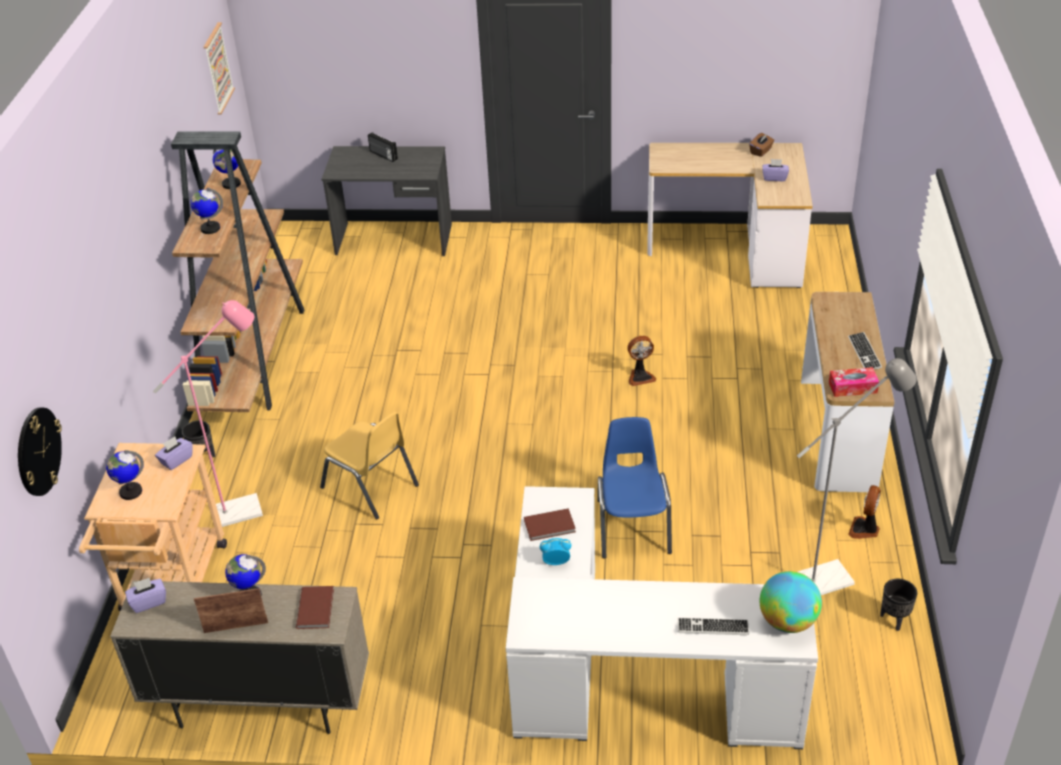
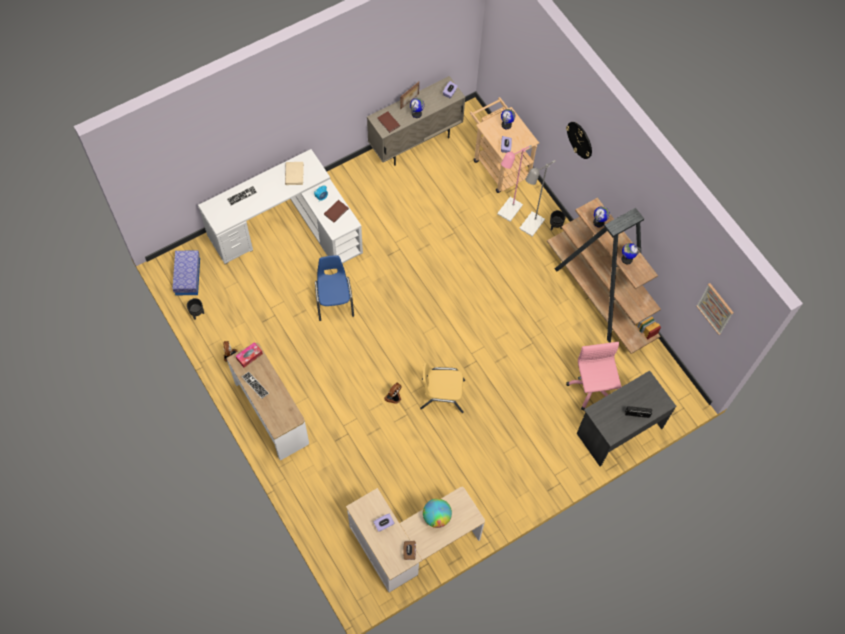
camera: 140 degrees right, 25 degrees up
(38, 451) = (513, 68): wall clock -> wall clock (580, 140)
(370, 486) = (466, 254): yellow chair -> yellow chair (442, 394)
(378, 282) = (592, 388): none -> pink office chair
(577, 615) = (294, 174): none -> beige book
(633, 526) = (334, 300): blue chair -> blue chair turned 150 degrees counterclockwise
(788, 621) = (216, 213): globe -> globe (436, 517)
(833, 577) = (233, 322): grey floor lamp -> grey floor lamp (529, 228)
(883, 691) = (188, 276): none -> storage box

